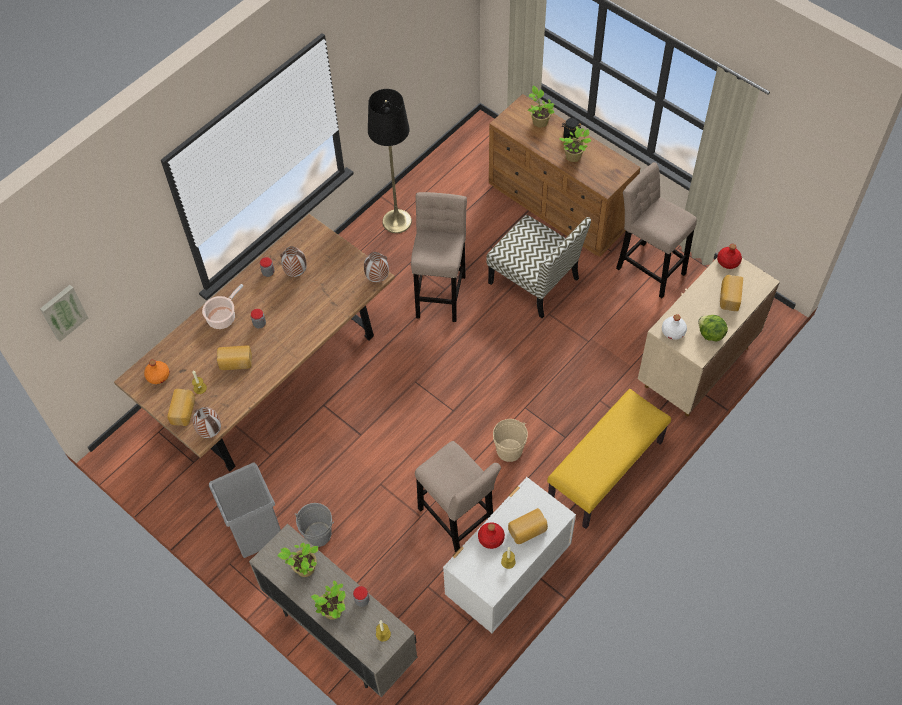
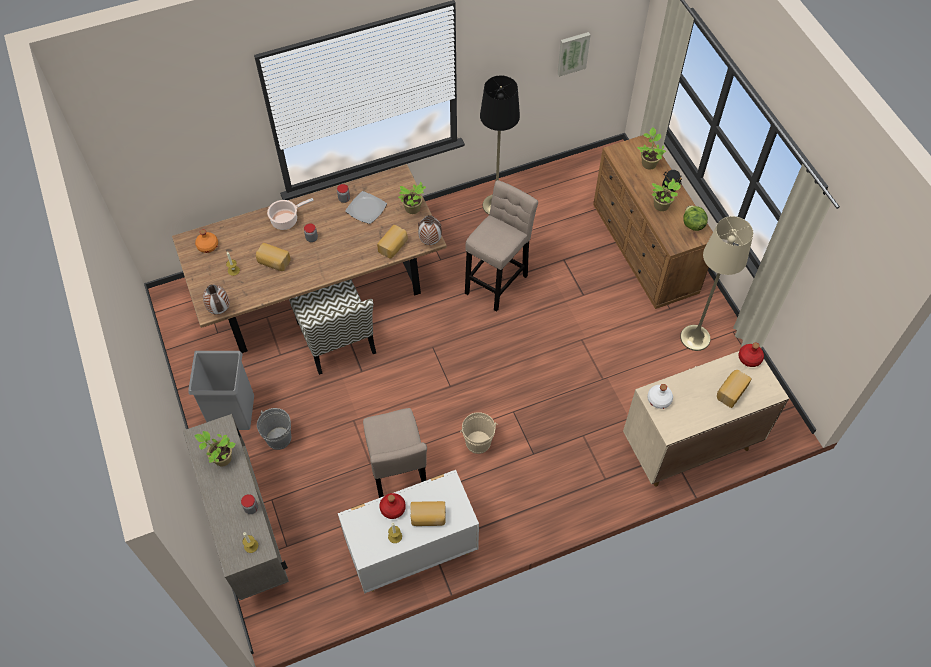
camera: 25 degrees right, 0 degrees up
(63, 312) = (130, 154): picture -> picture (572, 53)
(184, 411) = (210, 284): bread -> bread (393, 246)
(295, 273) = (366, 209): vase -> plate
(334, 611) = (223, 506): potted plant -> potted plant (413, 209)
(535, 281) = (585, 306): chair -> chair (337, 338)
(606, 471) = (552, 501): yellow bench -> none
(648, 268) = (695, 337): beige stool -> beige floor lamp
(710, 334) = (692, 418): lettuce -> lettuce (692, 224)

